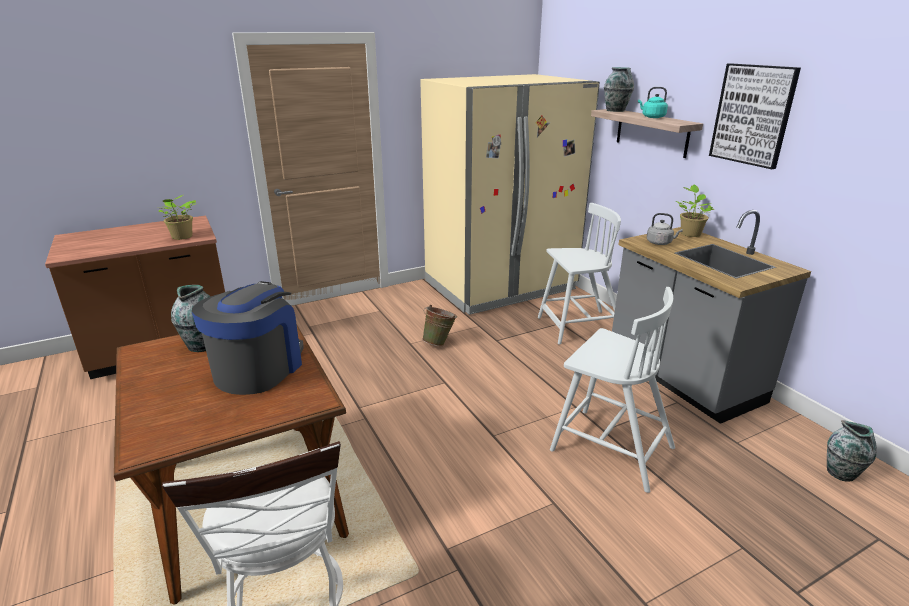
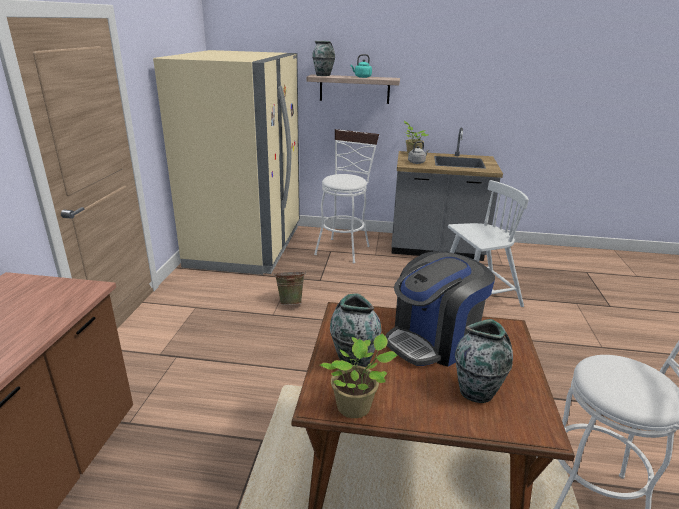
camera: 55 degrees left, 0 degrees up
(182, 237) = (65, 300): potted plant -> potted plant (356, 407)
(259, 368) = (433, 340): coffee machine -> coffee machine turned 90 degrees counterclockwise
(579, 327) = (344, 248): white chair -> white stool
(753, 115) = (437, 68): picture -> none
(841, 473) = (542, 256): vase -> vase (477, 391)

